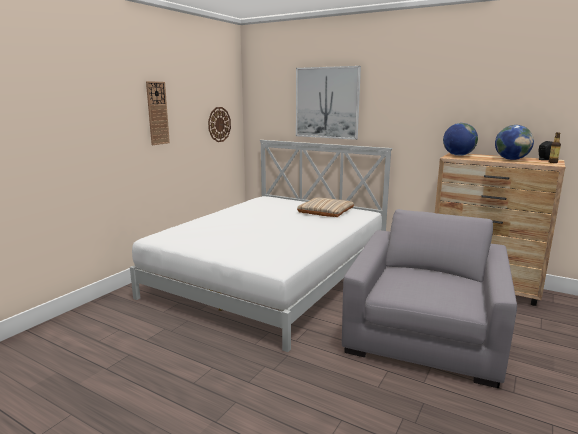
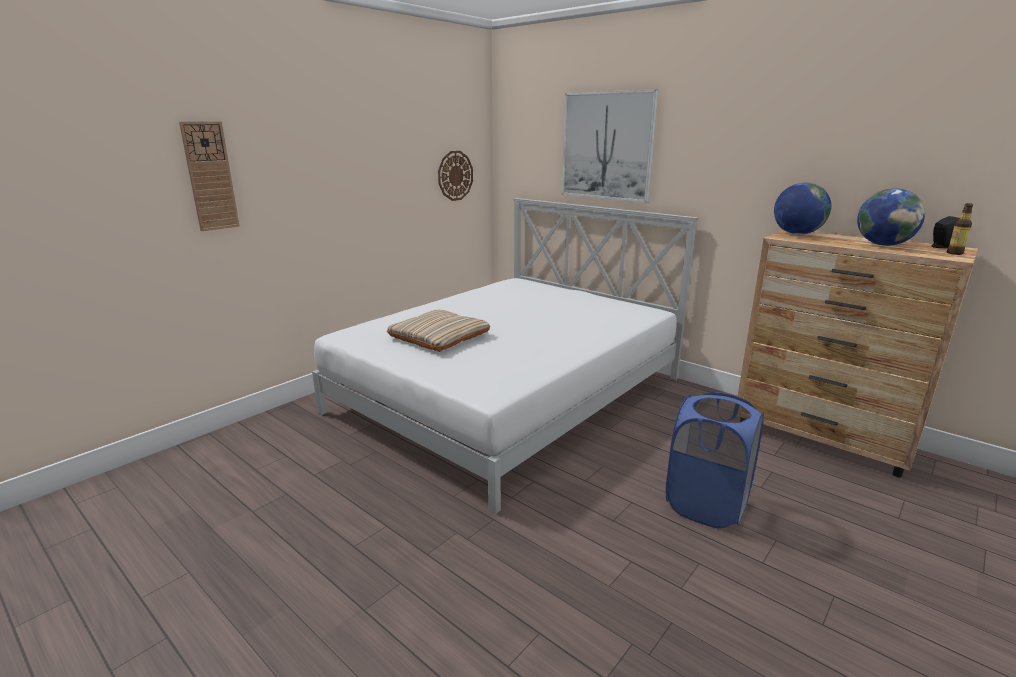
camera: 10 degrees right, 5 degrees up
(157, 113) = (360, 160): wall clock -> wall clock (210, 176)
(325, 211) = (593, 307): beige pillow -> beige pillow (439, 336)
(425, 332) = (706, 505): grey armchair -> blue laundry basket

